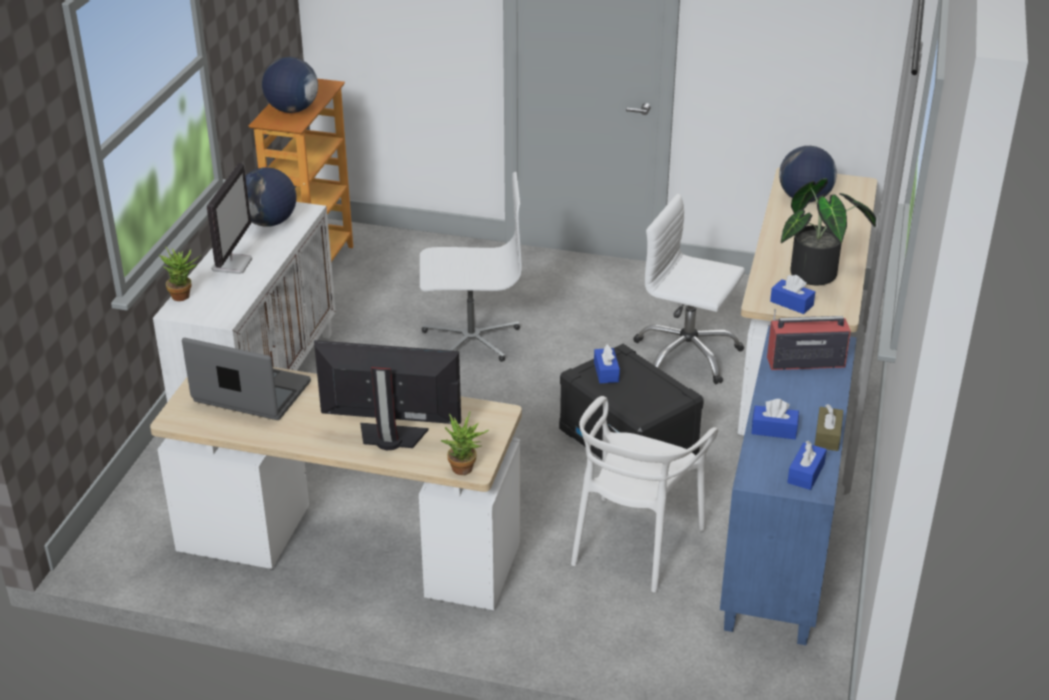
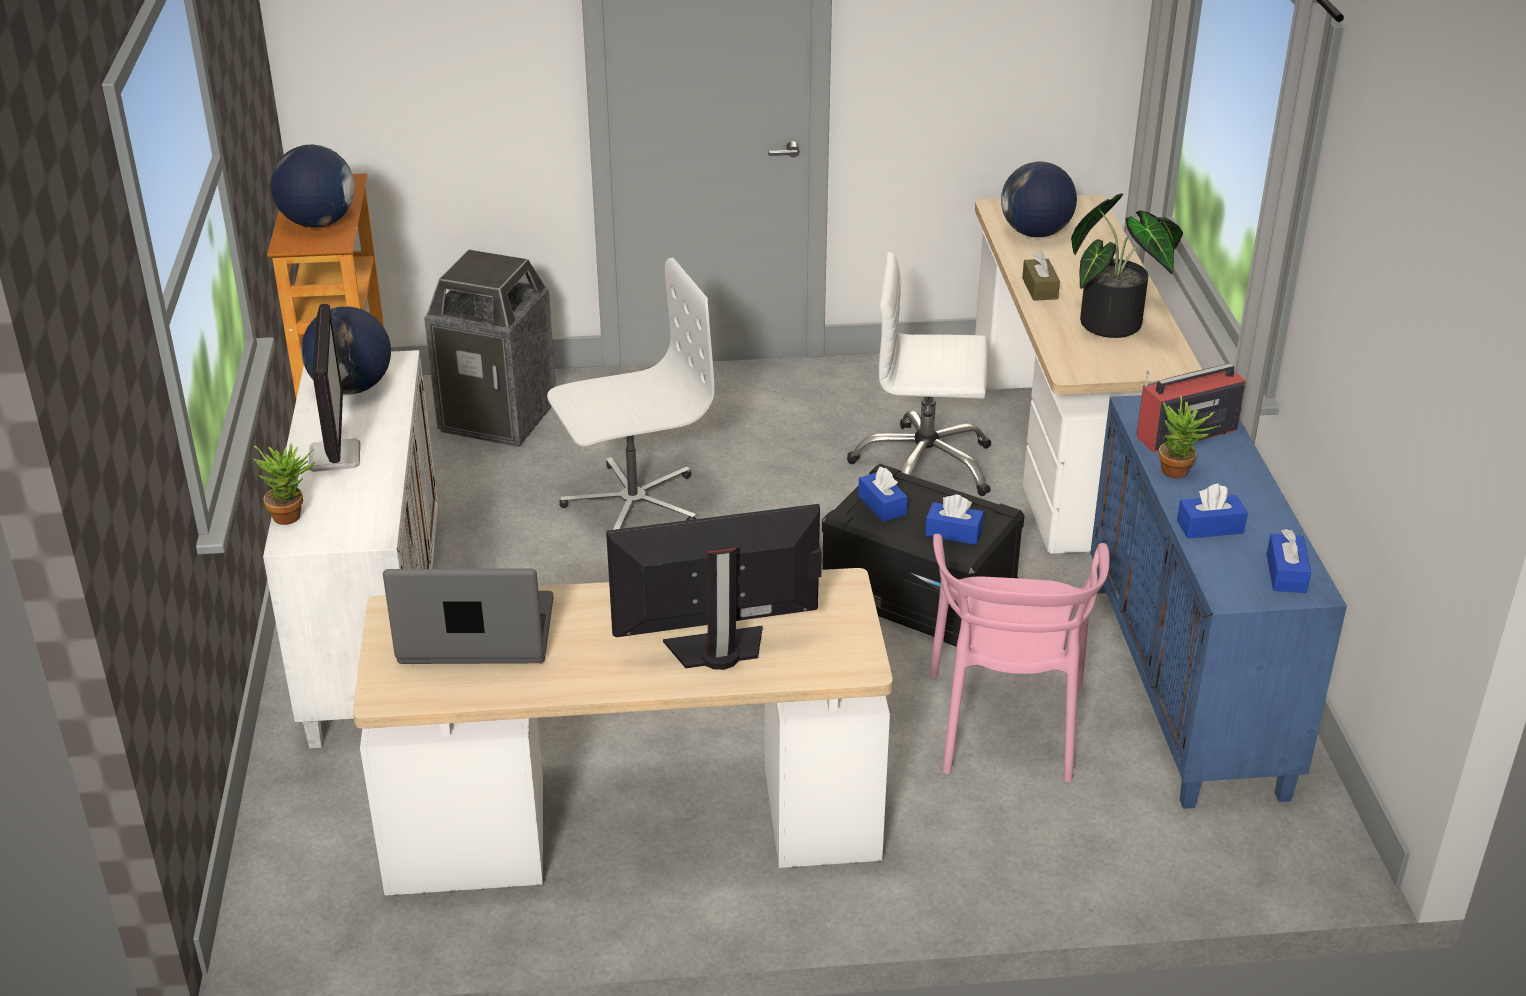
camera: 20 degrees left, 0 degrees up
(417, 264) = (499, 417): none -> trash can
(465, 471) = (850, 672): potted plant -> potted plant (1180, 473)
(634, 543) = (1006, 724): white chair -> pink chair
(791, 303) = (1110, 365): blue tissue box -> blue tissue box (953, 532)
(827, 436) = (1278, 520): brown tissue box -> brown tissue box (1040, 288)

